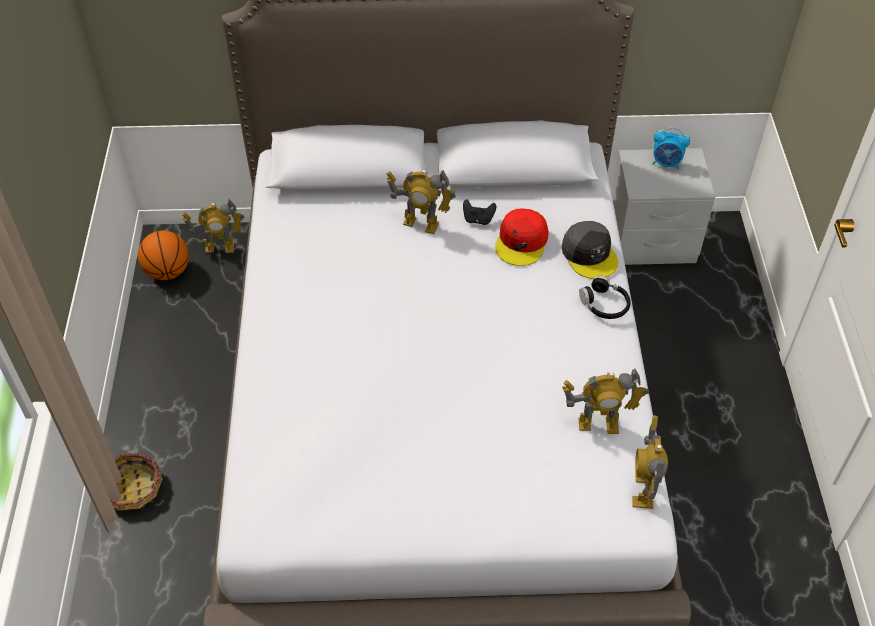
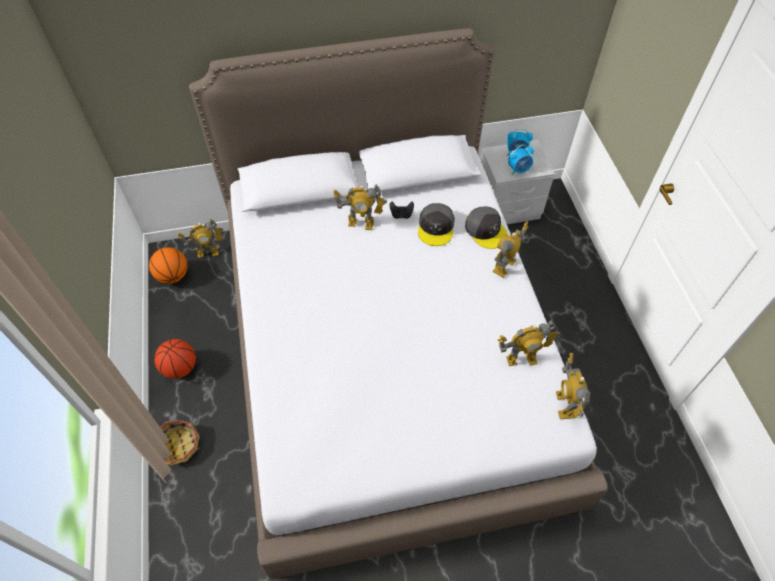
camera: 10 degrees left, 5 degrees up
(154, 391) = (180, 367): none -> basketball
(522, 242) = (436, 227): red cap -> grey cap
(604, 304) = (505, 266): black headphones -> toy robot
(664, 185) = (519, 170): none -> alarm clock

